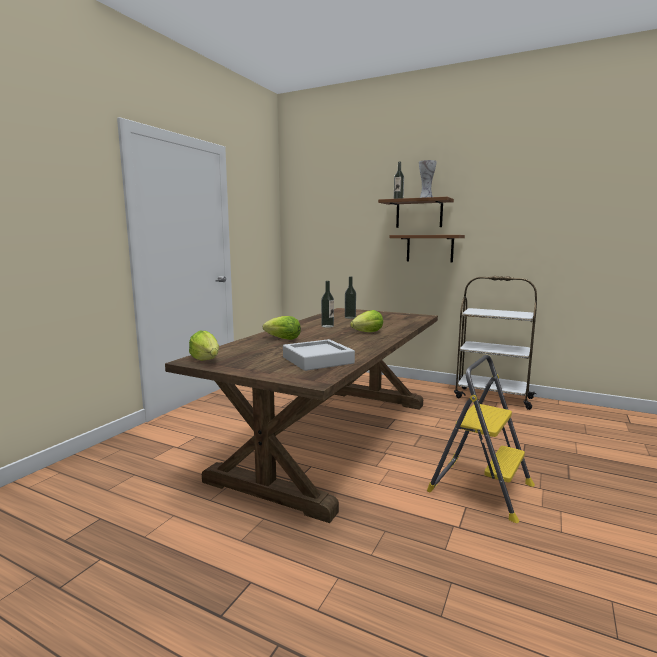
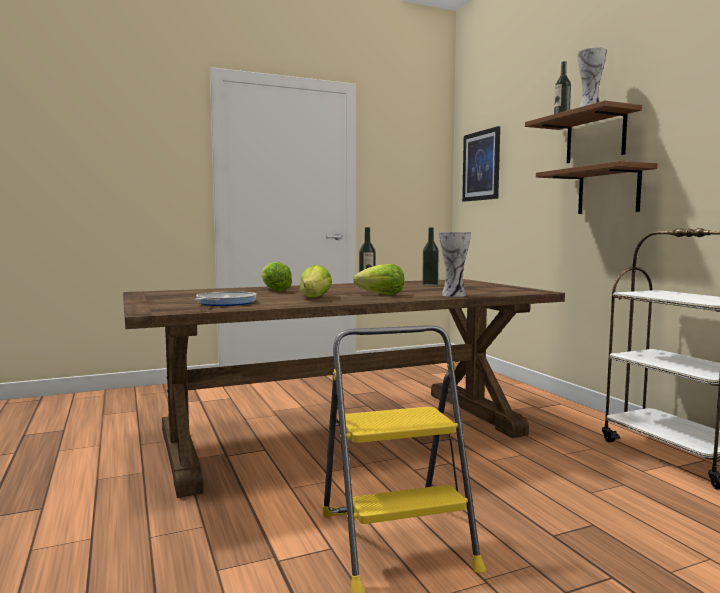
camera: 40 degrees right, 5 degrees down
(206, 360) = (153, 293): lettuce -> lettuce (314, 298)
(313, 220) = (481, 166): none -> picture
(317, 360) = (224, 303): grey tray -> frying pan
(403, 326) = (454, 295): none -> vase

